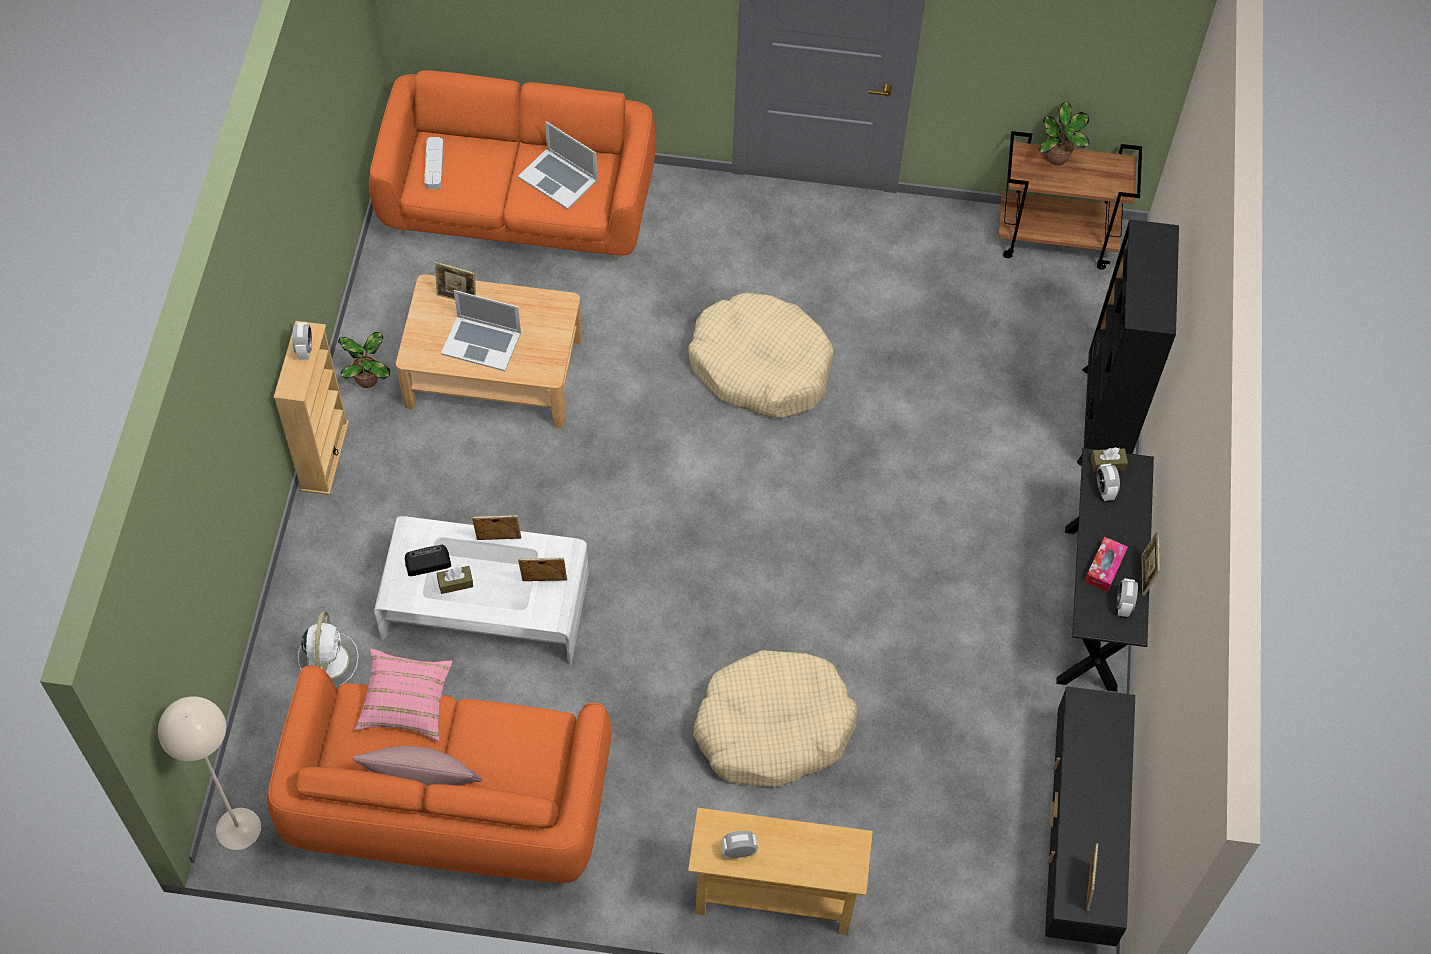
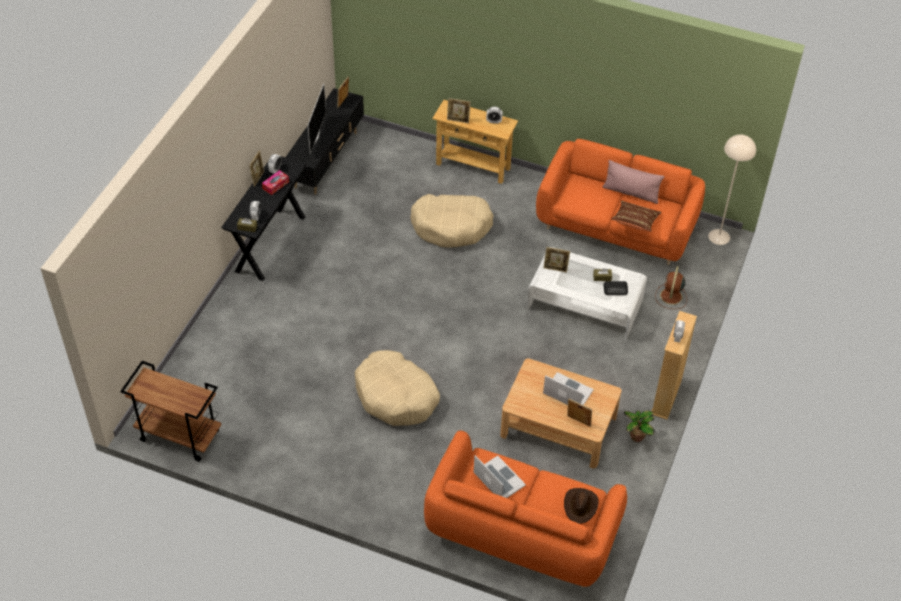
camera: 165 degrees left, 10 degrees down
(328, 659) = (671, 297): white fan -> brown fan
(405, 702) = (635, 222): pink pillow -> brown pillow
(434, 165) = (580, 506): grey tray -> brown hat
(498, 540) = (576, 292): picture frame -> picture frame (458, 120)
(1057, 159) = (175, 402): potted plant -> none
(1101, 771) = (315, 136): none -> television
(1103, 419) = (211, 328): black bookcase -> none

